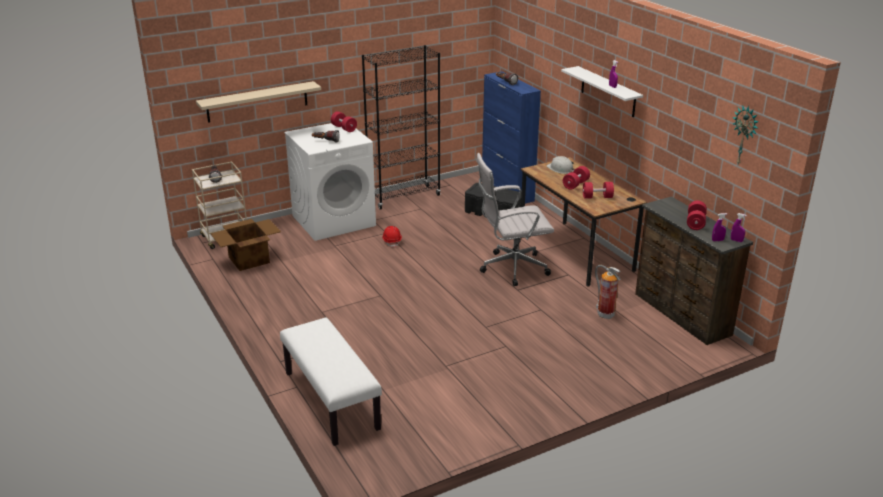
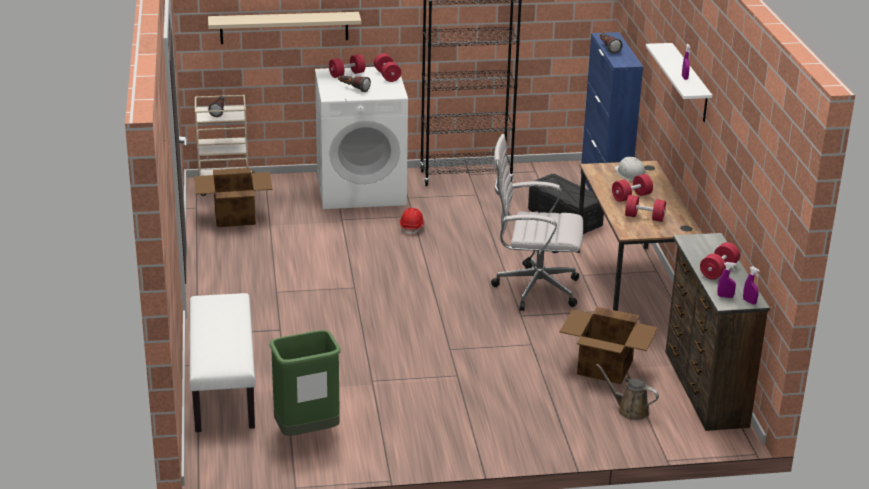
camera: 20 degrees right, 0 degrees up
(312, 132) = (347, 74): none -> red dumbbell
(425, 422) = (307, 433): none -> green trash can
(604, 314) = (605, 367): fire extinguisher -> cardboard box
(645, 342) = (630, 410): none -> brown watering can
(745, 135) = (774, 168): wall clock -> none

